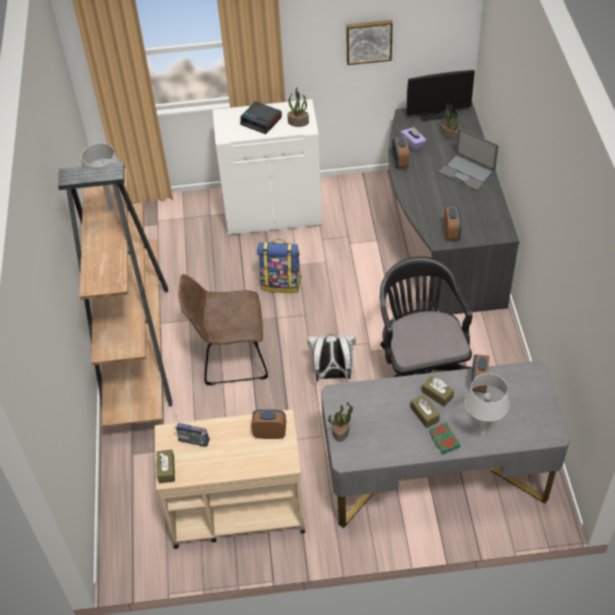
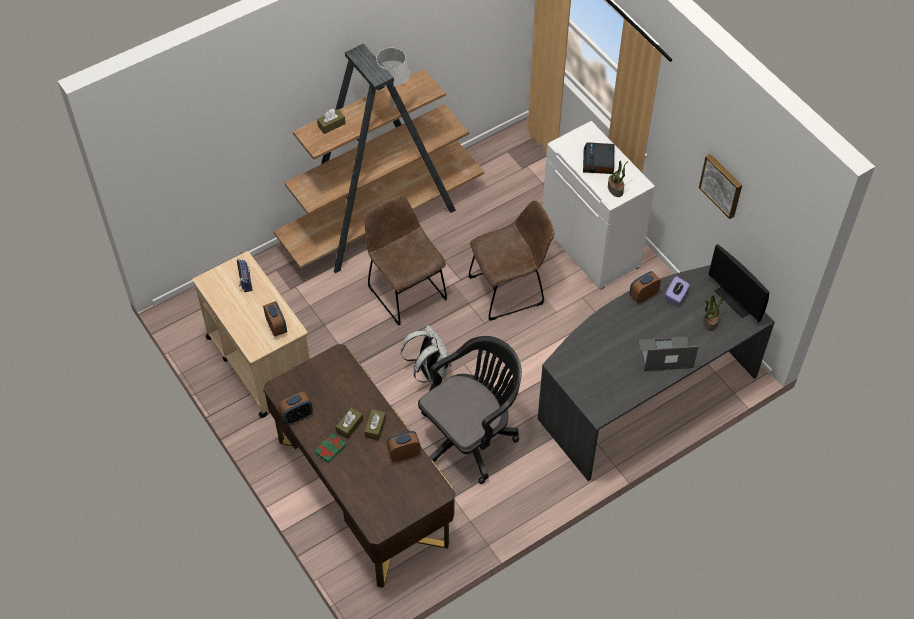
camera: 60 degrees right, 5 degrees up
(166, 469) = (211, 277): brown tissue box -> brown tissue box (331, 125)
(281, 283) = (510, 289): backpack -> brown chair
(341, 431) = (303, 374): potted plant -> none
(436, 477) = (362, 492): grey desk -> brown desk
(451, 233) = (573, 371): alarm clock -> alarm clock (297, 416)
(467, 172) = (665, 354): laptop -> laptop turned 75 degrees clockwise
(481, 435) = (349, 475): grey table lamp -> none

